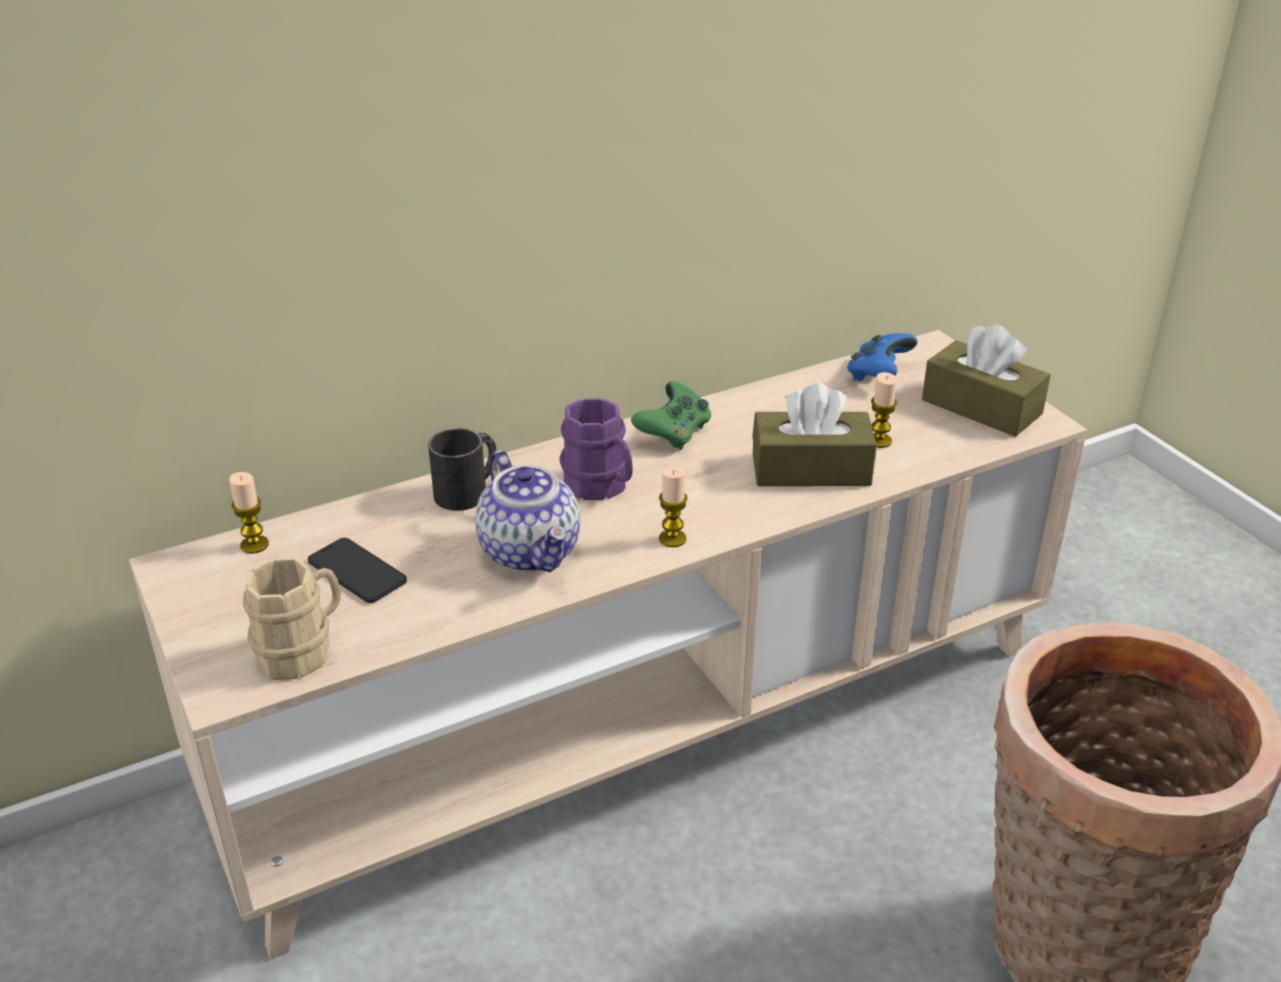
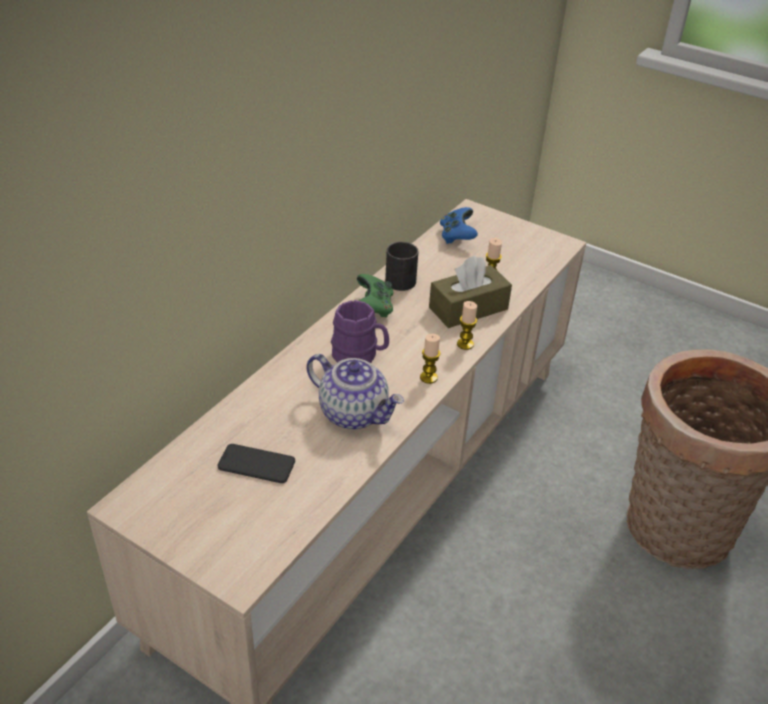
camera: 30 degrees left, 5 degrees up
(254, 545) = (170, 470): candle -> candle (465, 344)
(303, 649) = (268, 530): beige mug -> none
(469, 490) = (280, 384): black mug -> black mug (402, 277)
(981, 407) = (525, 243): brown tissue box -> none

